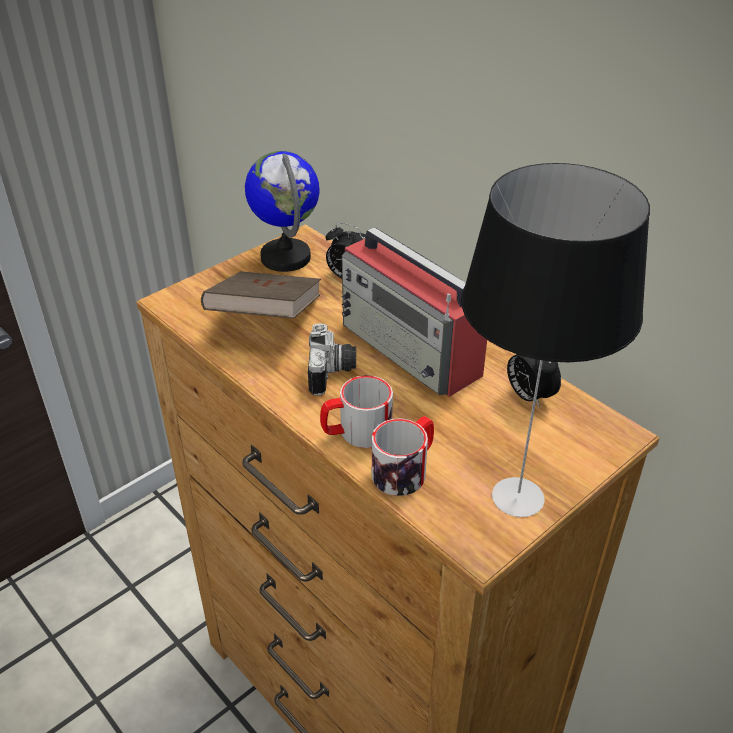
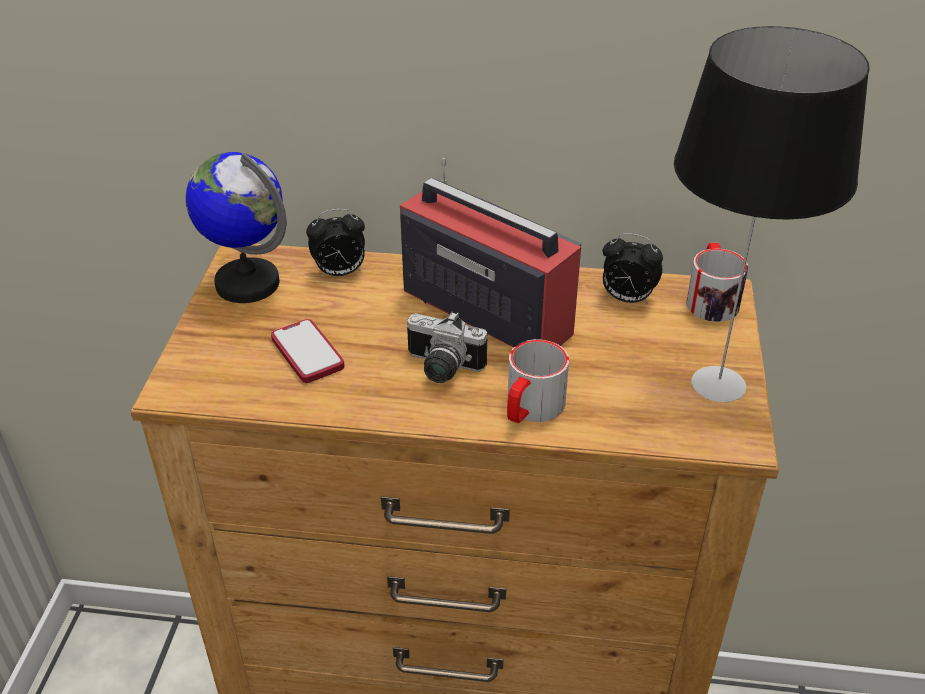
camera: 40 degrees left, 0 degrees up
(266, 318) = (307, 353): brown book -> phone
(333, 372) = (441, 368): camera -> camera turned 150 degrees clockwise
(405, 469) = (610, 415): mug -> mug (711, 299)
(412, 350) = (485, 310): radio -> radio turned 150 degrees counterclockwise

